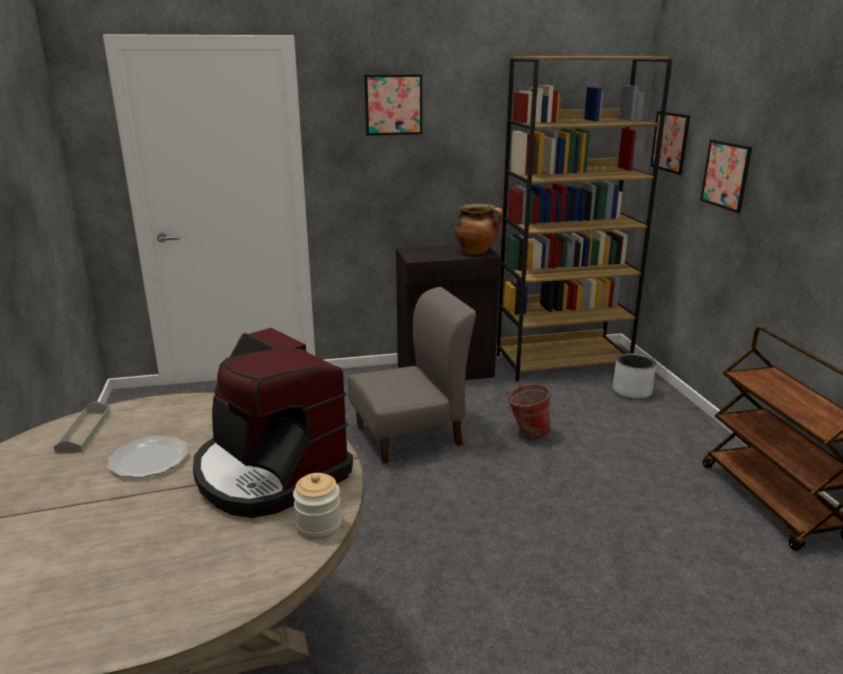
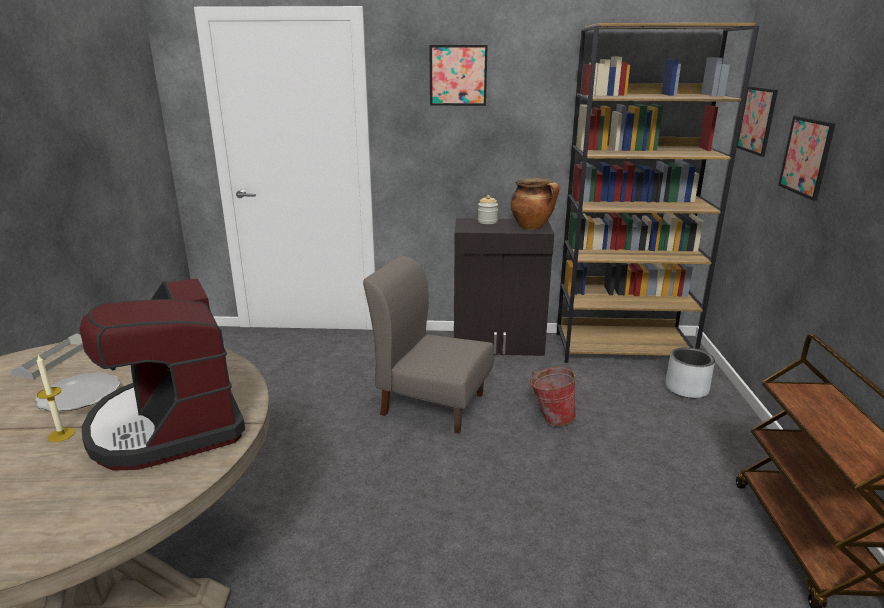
camera: 15 degrees right, 0 degrees up
(167, 497) = (61, 435): none -> candle
(318, 526) = (165, 491): jar -> jar (487, 222)
(410, 435) = (432, 403): grey chair -> grey chair turned 150 degrees counterclockwise

